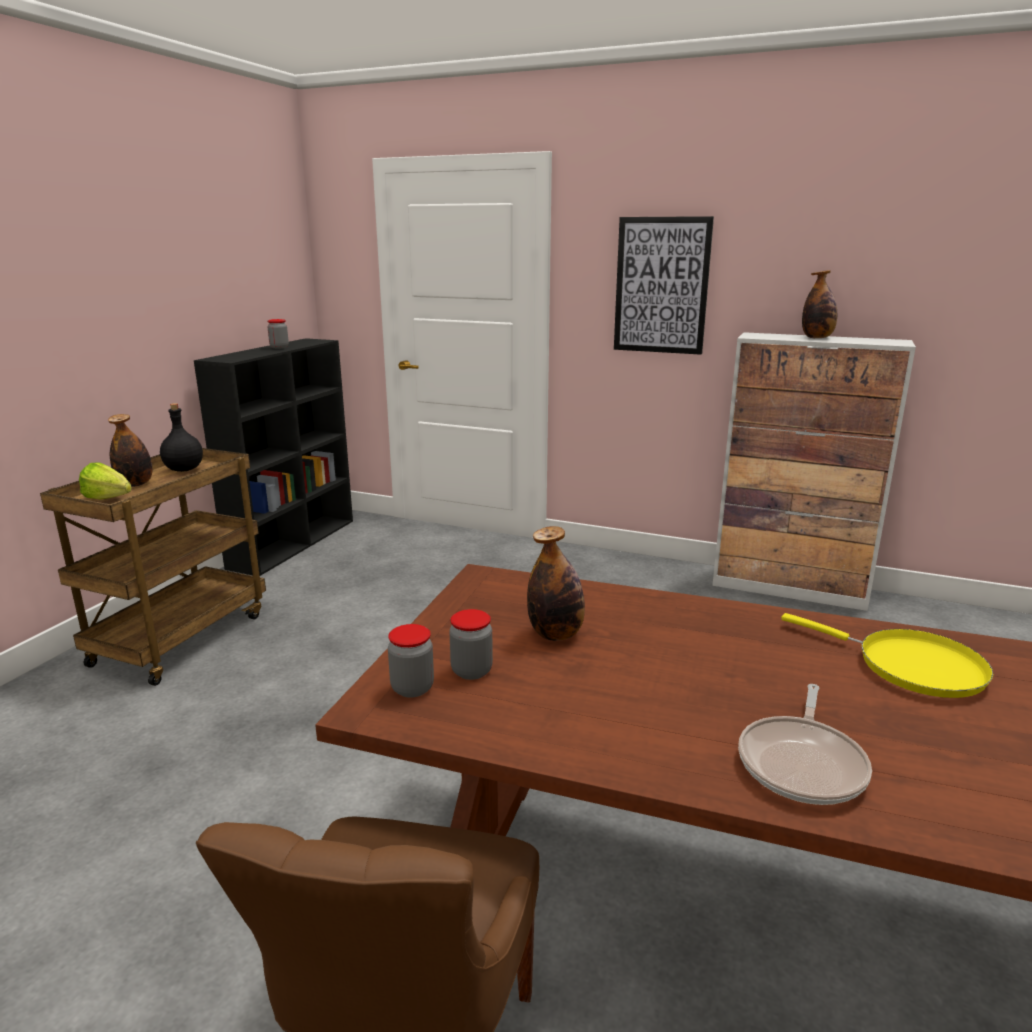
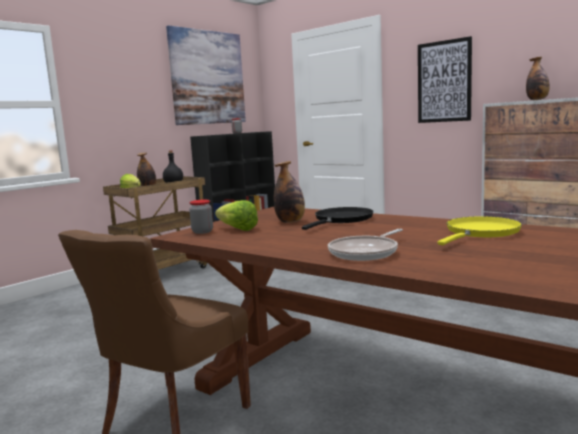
camera: 20 degrees right, 10 degrees down
(217, 239) = (207, 77): none -> picture
(471, 671) = (235, 229): jar -> lettuce
(642, 622) = (341, 220): none -> black frying pan
(910, 666) = (480, 232): yellow frying pan -> yellow frying pan turned 105 degrees counterclockwise

